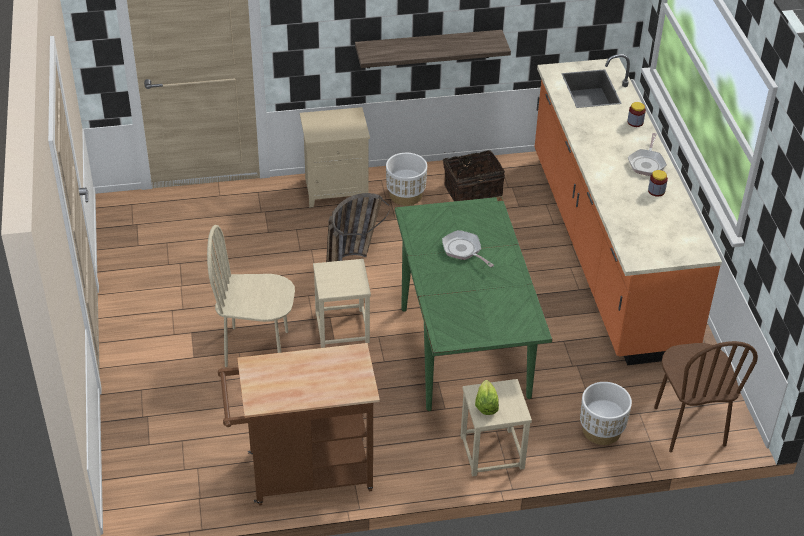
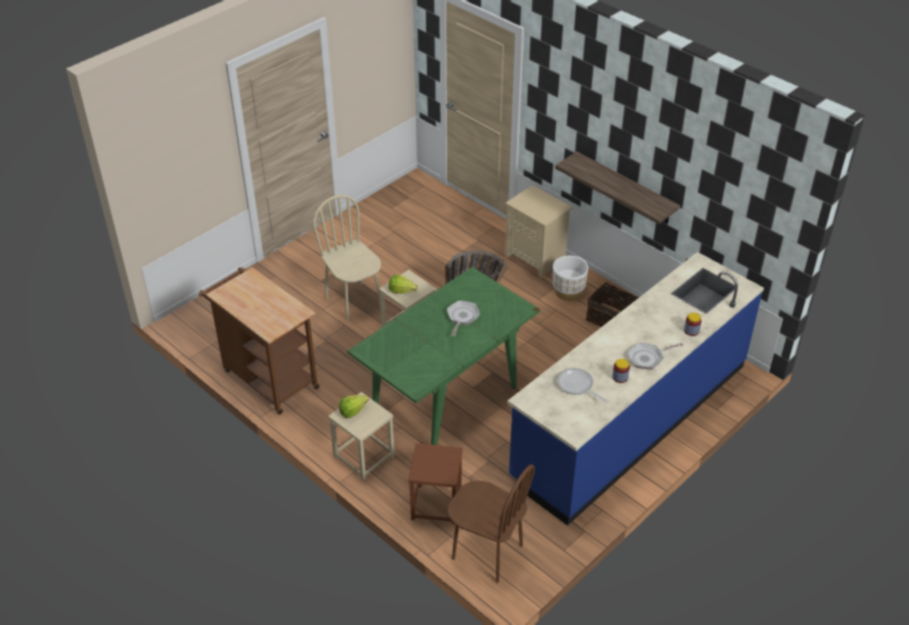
camera: 55 degrees right, 0 degrees up
(341, 284) = (401, 291): none -> lettuce
(601, 430) = (437, 504): white planter -> brown stool
(607, 250) = (630, 420): orange counter -> blue counter
(645, 221) = (577, 386): none -> frying pan
(688, 426) = (487, 552): brown chair -> brown chair turned 105 degrees counterclockwise

